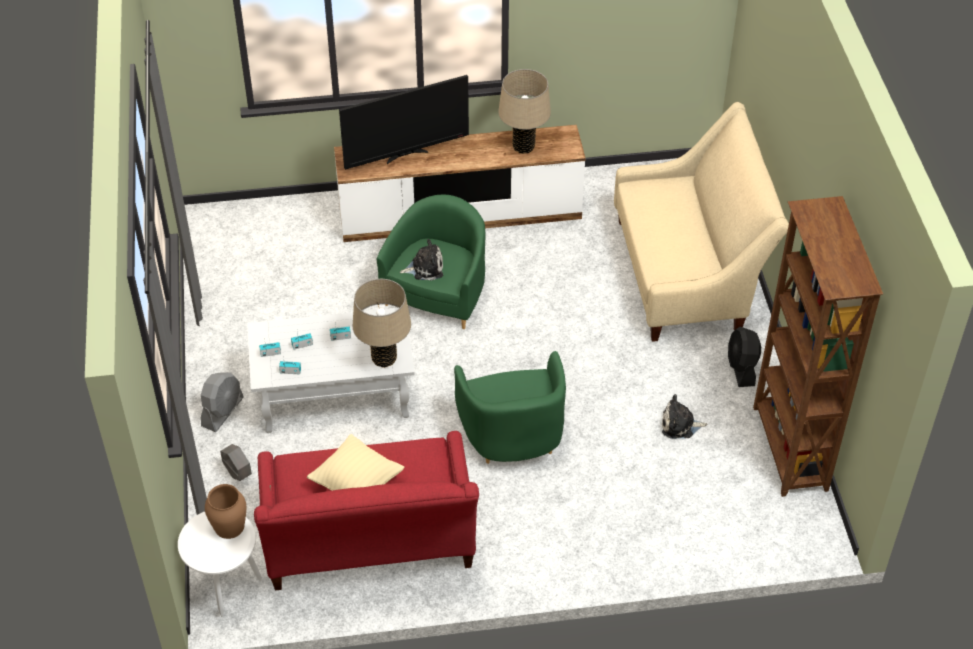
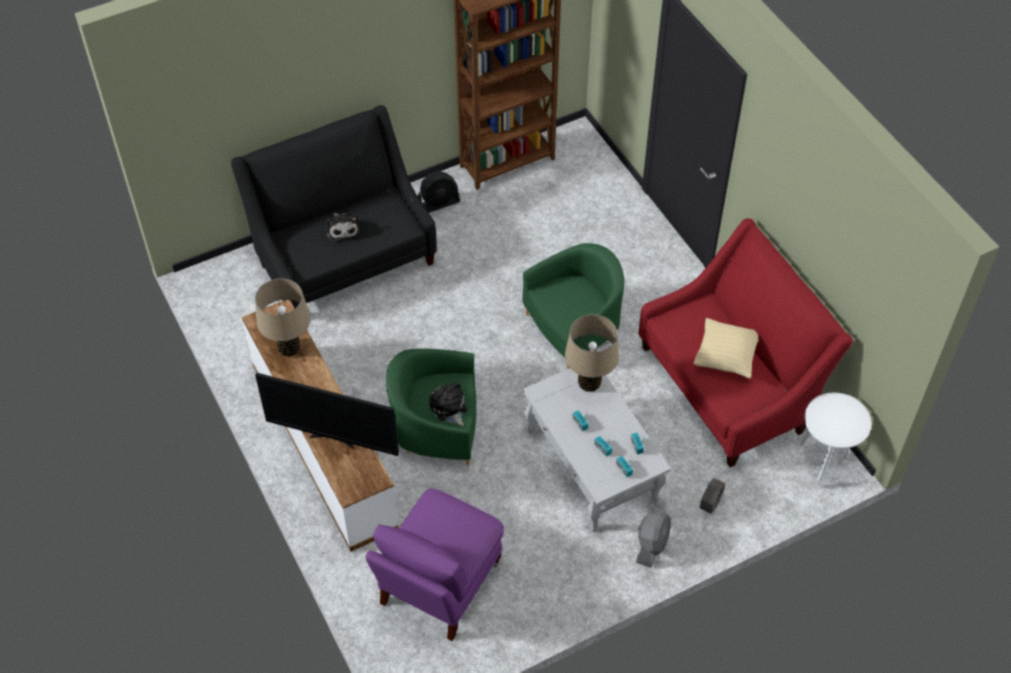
camera: 110 degrees left, 5 degrees up
(223, 411) = (651, 545): grey fan -> grey fan turned 105 degrees clockwise
(229, 526) = (822, 414): brown vase -> none
(274, 255) = (439, 584): none -> purple armchair
(406, 155) = (333, 439): television -> television turned 150 degrees clockwise
(680, 425) = (514, 228): plush toy -> plush toy (342, 229)
(688, 274) = (343, 258): beige sofa -> black sofa

